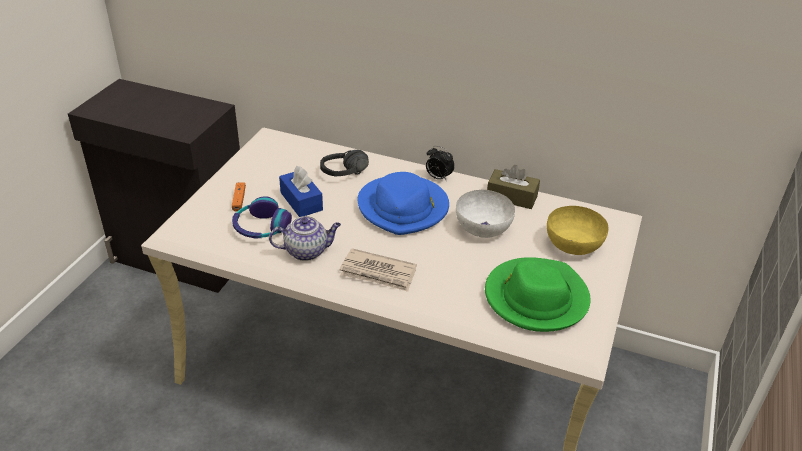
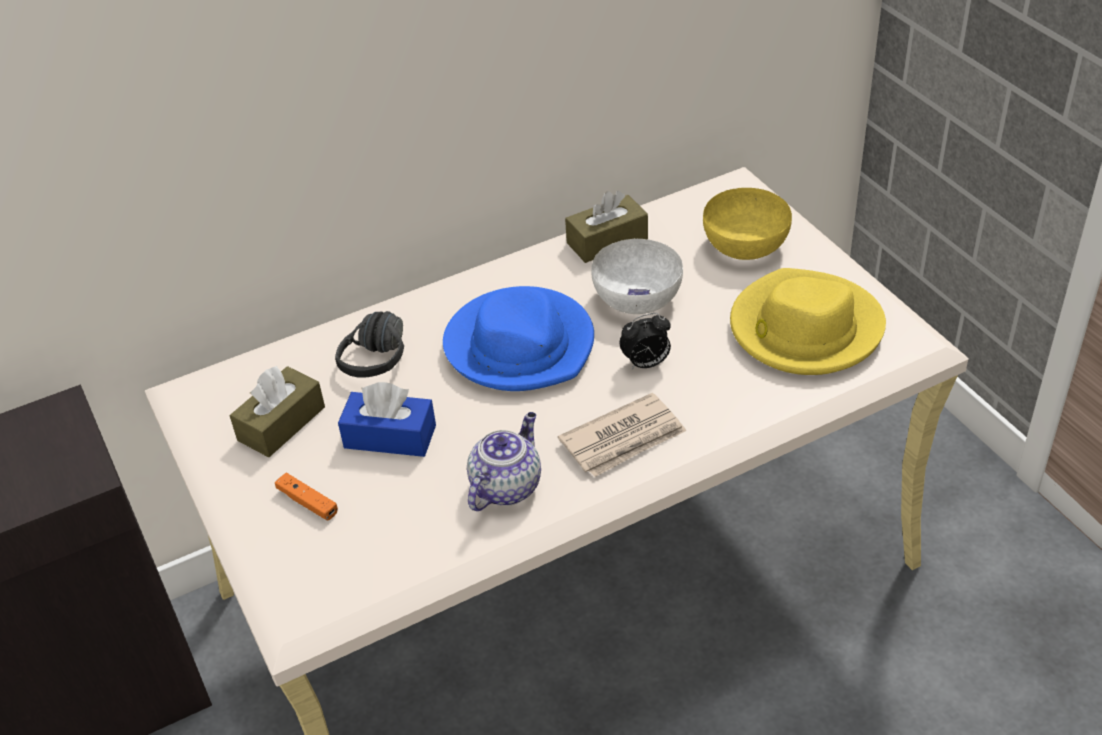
camera: 45 degrees left, 5 degrees up
(261, 227) = (401, 509): headphones -> none
(277, 168) = (281, 424): none -> brown tissue box
(438, 178) = (495, 280): alarm clock -> alarm clock (646, 364)
(535, 298) = (804, 329): green hat -> yellow hat

